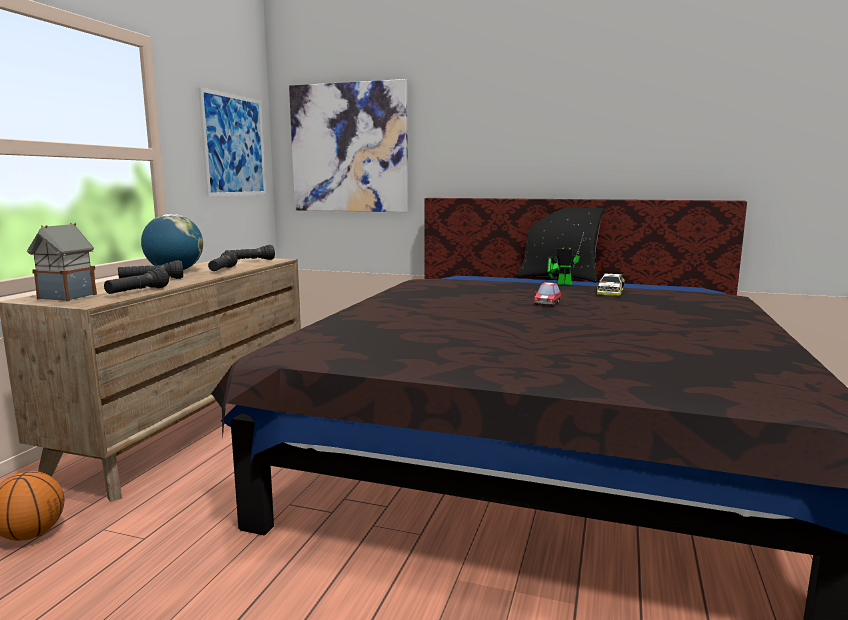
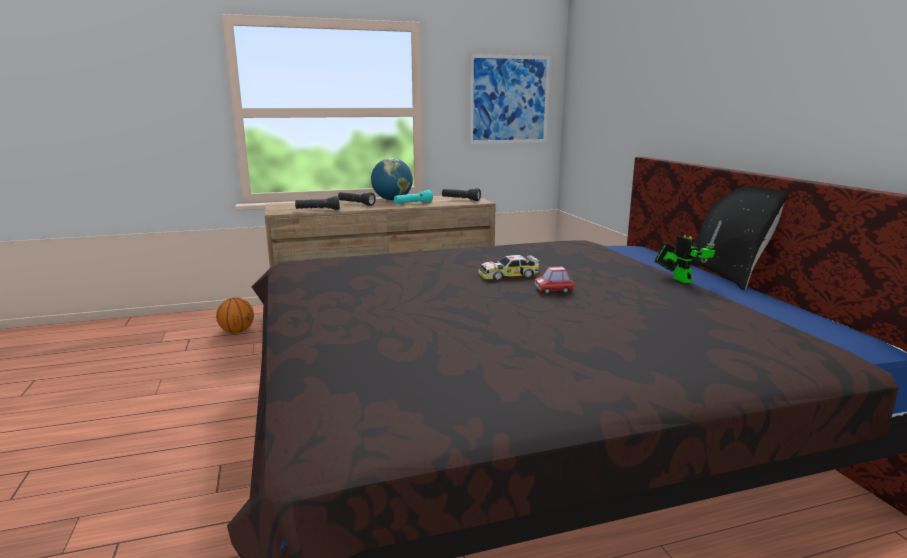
camera: 55 degrees right, 5 degrees up
(66, 297) = (288, 206): toy house -> none
(222, 270) = (413, 204): black flashlight -> turquoise flashlight
(349, 148) = (603, 100): picture -> none
(610, 291) = (681, 301): toy car -> toy car (508, 275)

